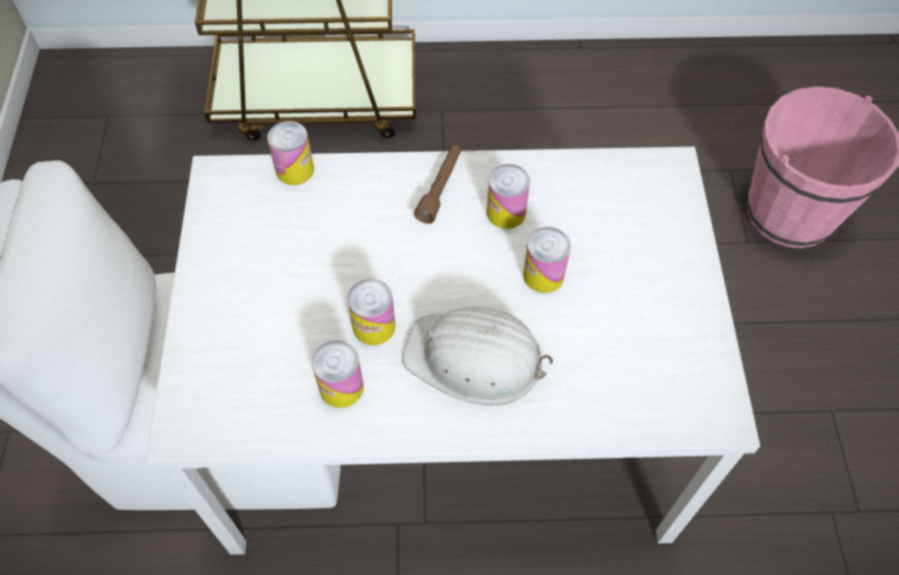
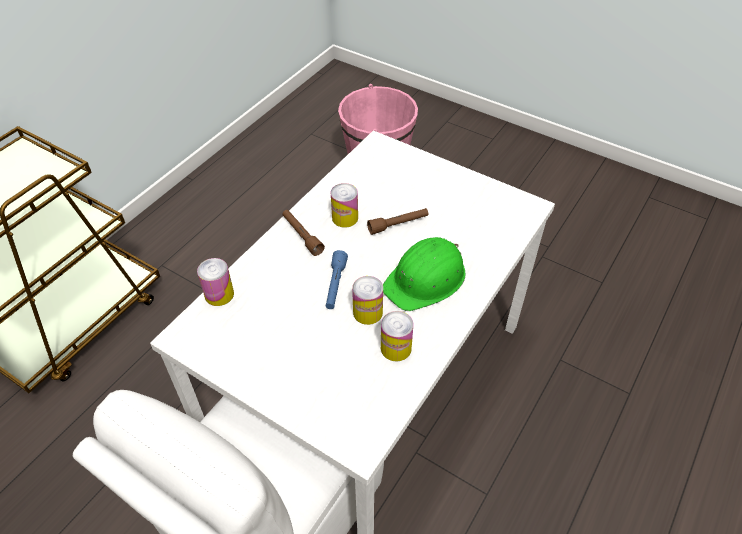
camera: 55 degrees left, 10 degrees down
(391, 268) = (335, 285): none -> blue flashlight
(475, 359) = (426, 279): white hard hat -> green hard hat
(543, 275) = (398, 225): can -> brown flashlight

